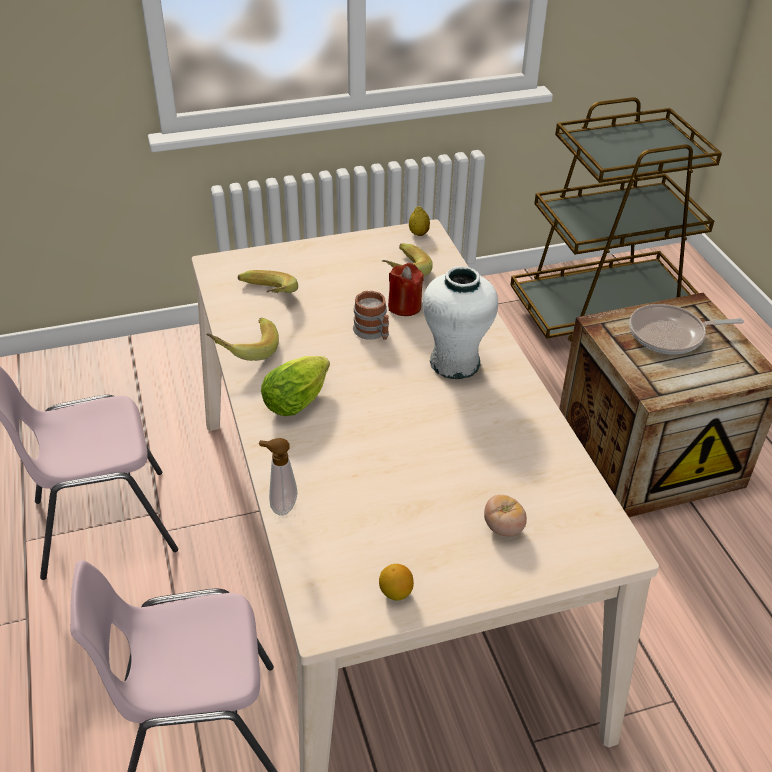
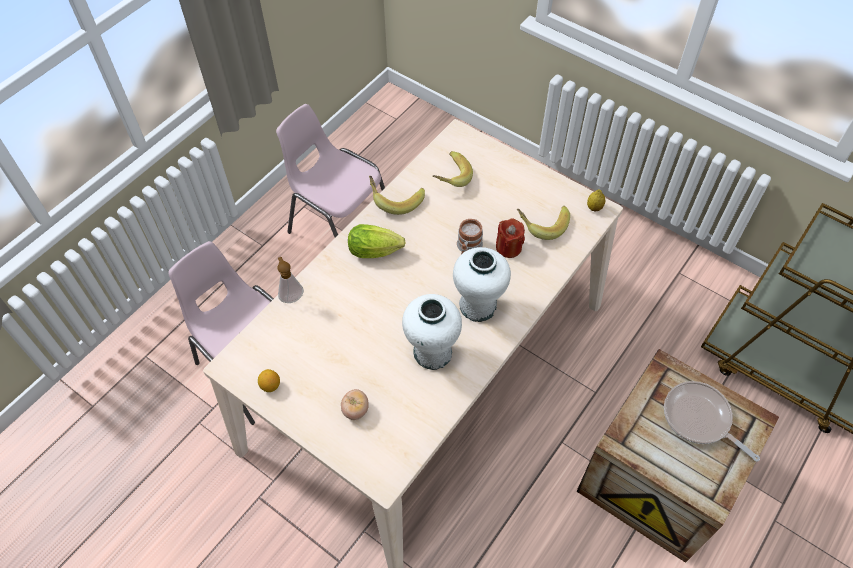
camera: 55 degrees right, 15 degrees up
(482, 426) = (432, 352): none -> white vase

